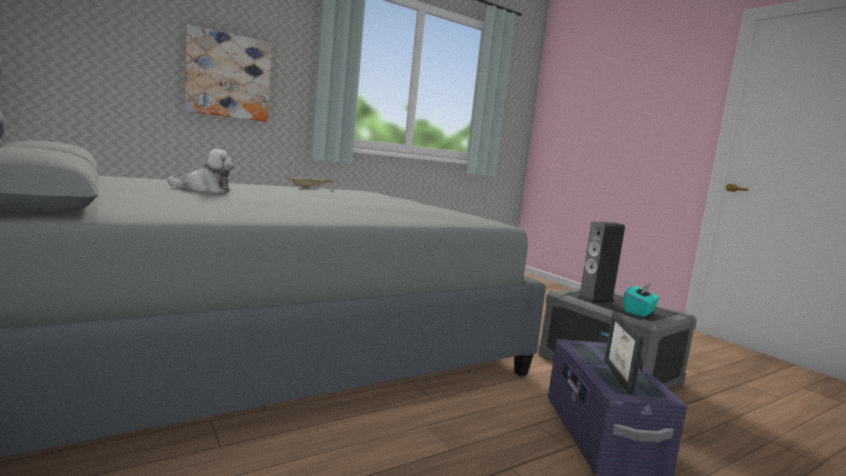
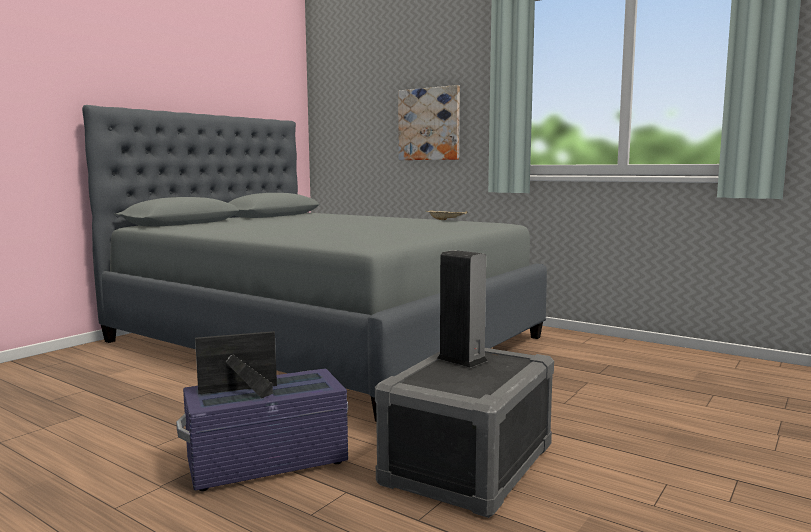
camera: 70 degrees right, 0 degrees up
(204, 190) = (317, 220): plush toy -> none
(639, 312) = (445, 379): turquoise tissue box -> none

